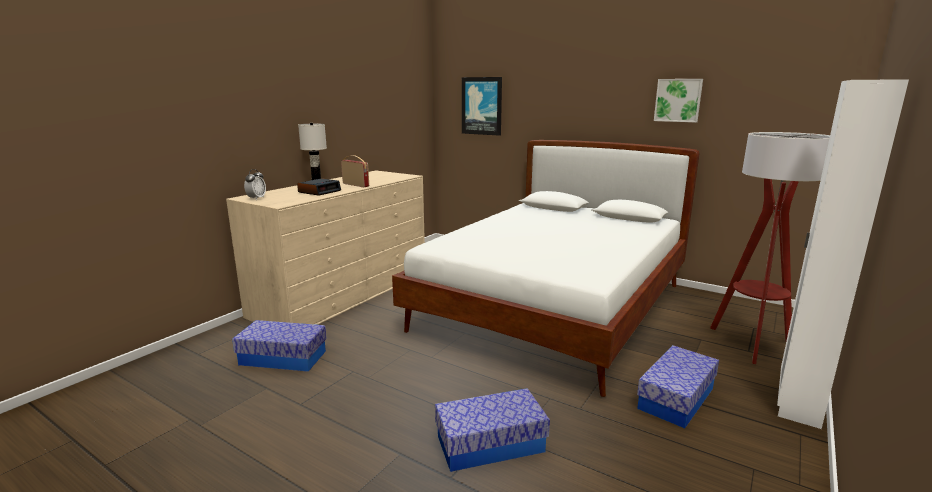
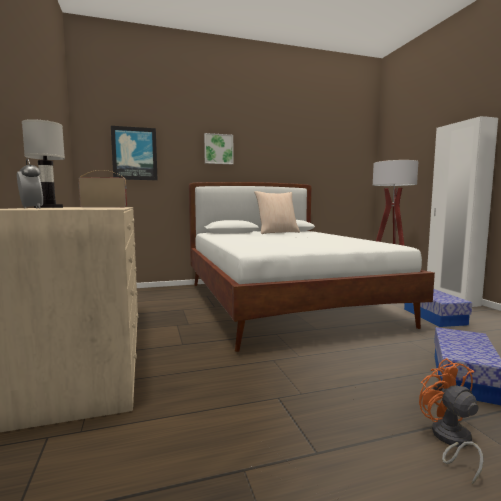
camera: 50 degrees left, 10 degrees down
(283, 358) = (178, 433): storage box -> none
(319, 191) = (90, 207): alarm clock -> none
(359, 451) = (450, 441): none -> orange fan
(599, 218) = (277, 232): none -> beige pillow
(678, 100) = (292, 153): picture -> picture (218, 149)

